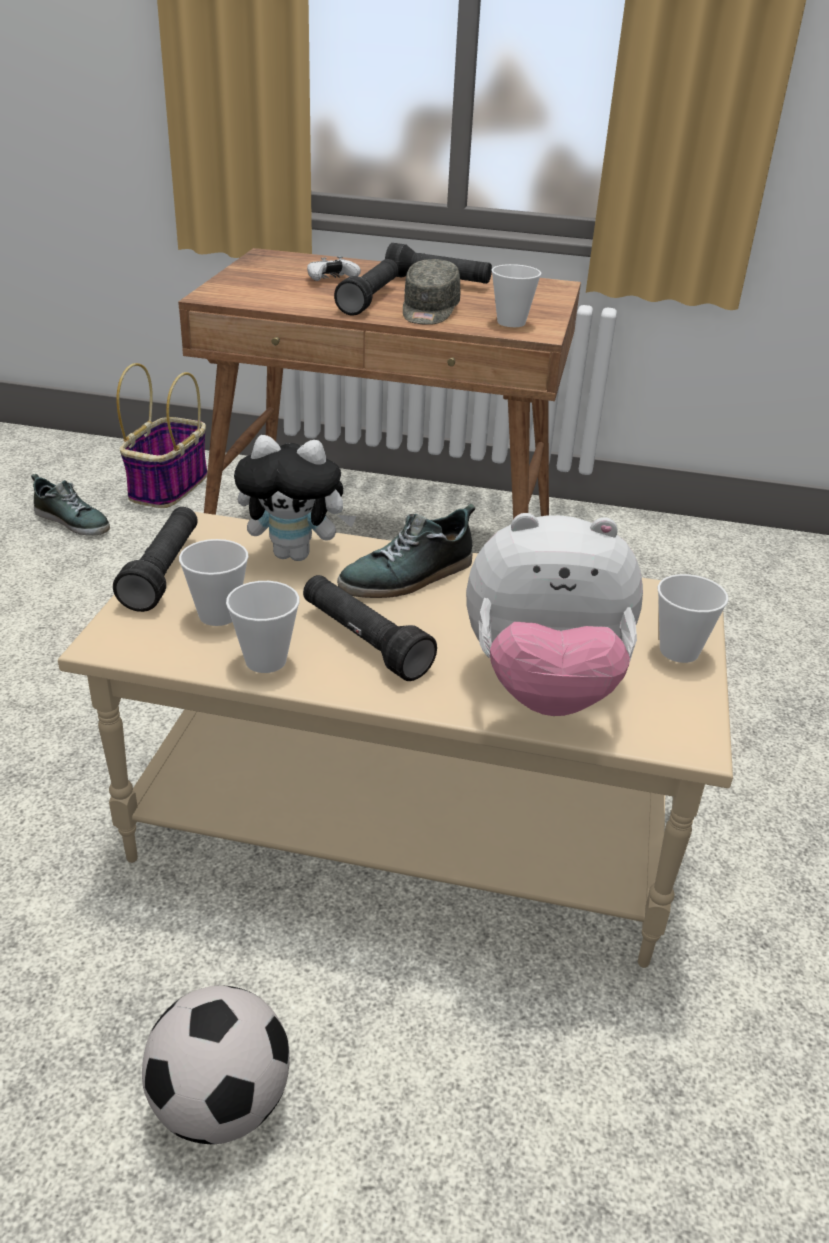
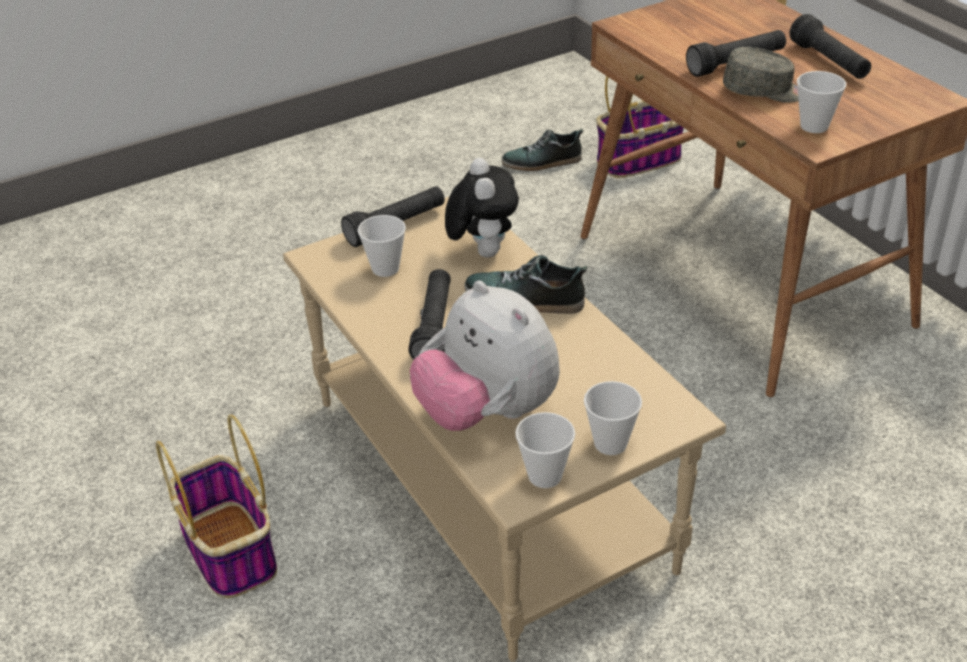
camera: 50 degrees right, 5 degrees up
(73, 521) = (542, 162): shoe -> shoe turned 90 degrees clockwise
(220, 1103) = (228, 550): football -> basket
(265, 661) = (370, 309): cup -> cup (545, 476)
(296, 554) = (482, 251): plush toy -> plush toy turned 150 degrees counterclockwise
(331, 279) = (740, 33): white game controller -> none
(429, 311) = (764, 91): grey cap -> grey cap turned 135 degrees counterclockwise

